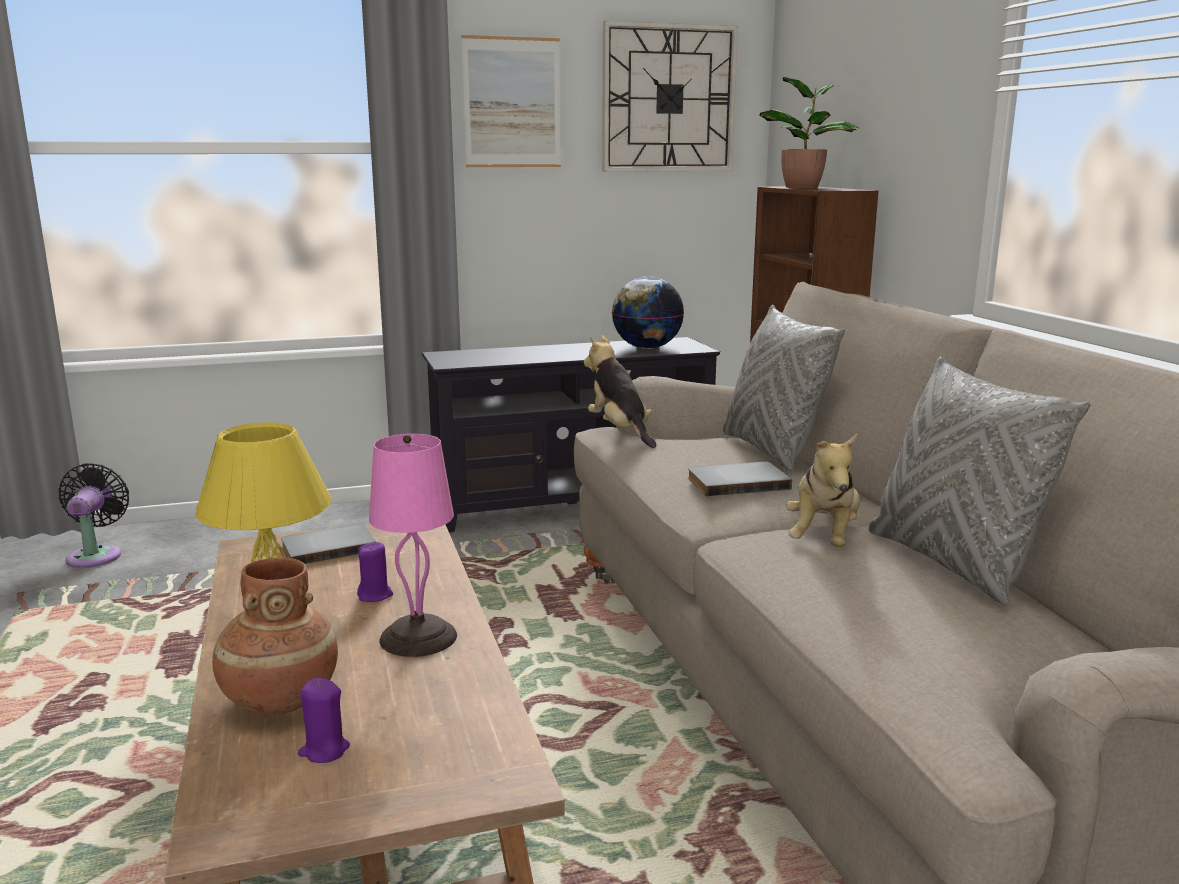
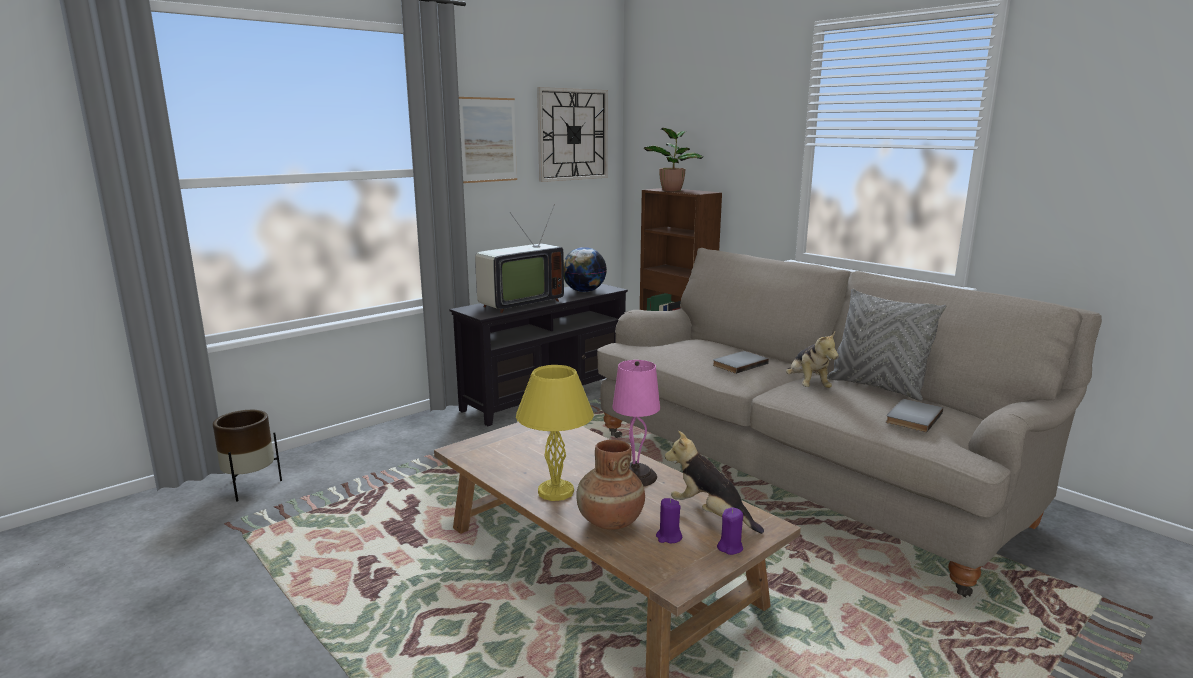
camera: 25 degrees left, 0 degrees up
(96, 555) = (250, 487): black fan -> brown planter
(328, 547) = (511, 441): grey book -> grey book (911, 417)
(375, 595) = (579, 460): purple candle -> purple candle (730, 547)
(522, 354) = (518, 303): none -> television
(620, 431) = (633, 345): plush toy -> plush toy (710, 515)
(771, 450) = (723, 345): grey pillow -> none

